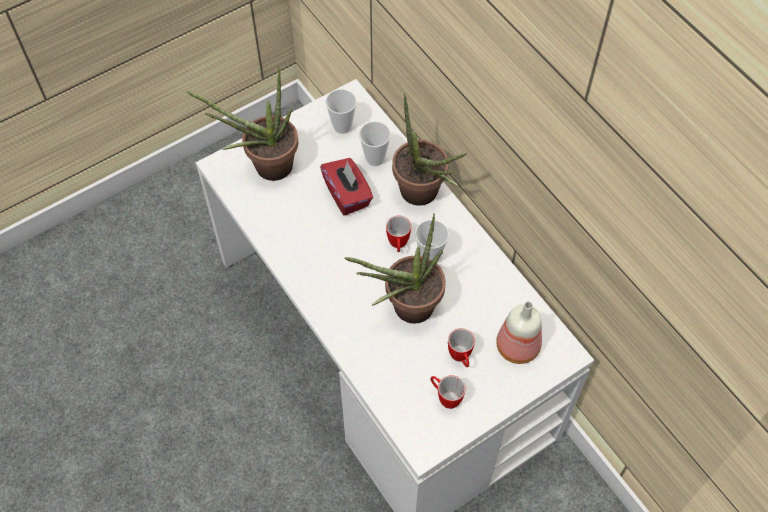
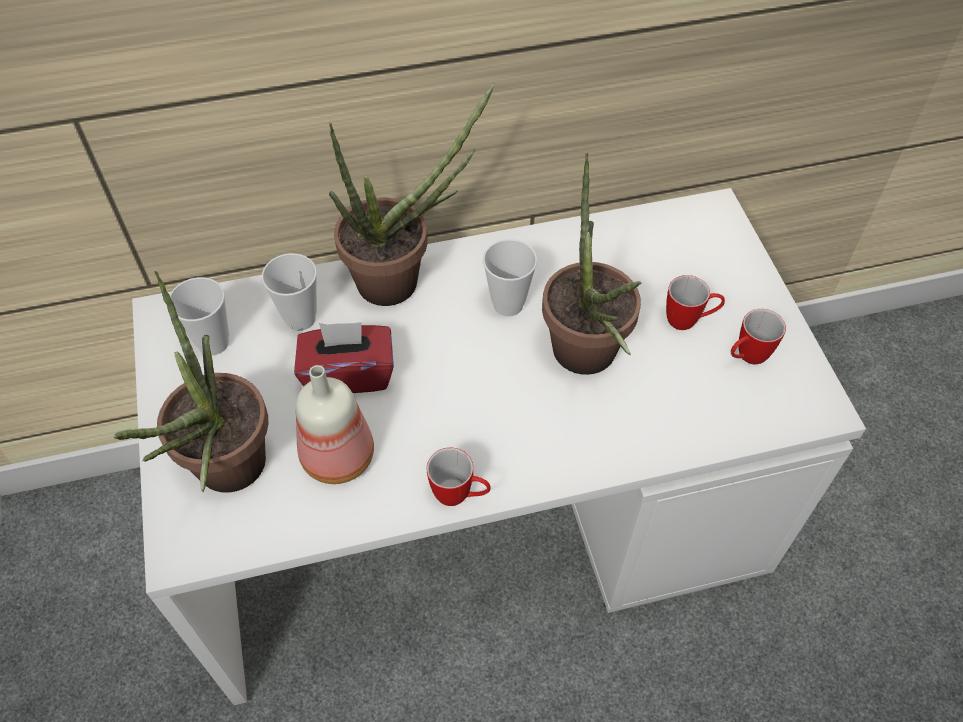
camera: 70 degrees left, 5 degrees down
(398, 245) = (472, 337): mug -> mug (460, 496)
(517, 345) = (687, 254): bottle -> bottle (335, 456)

